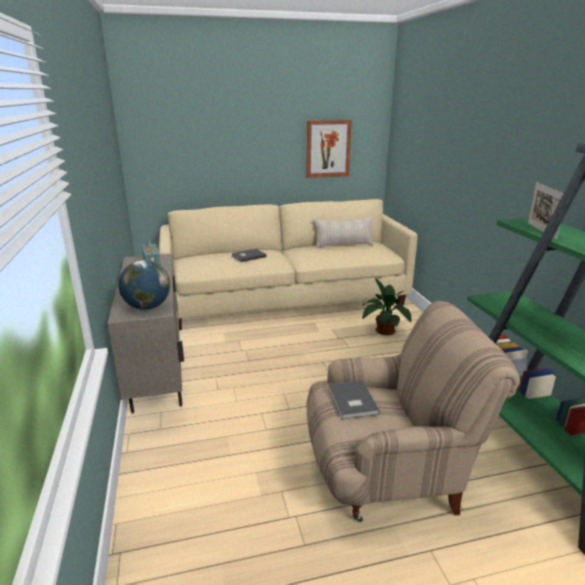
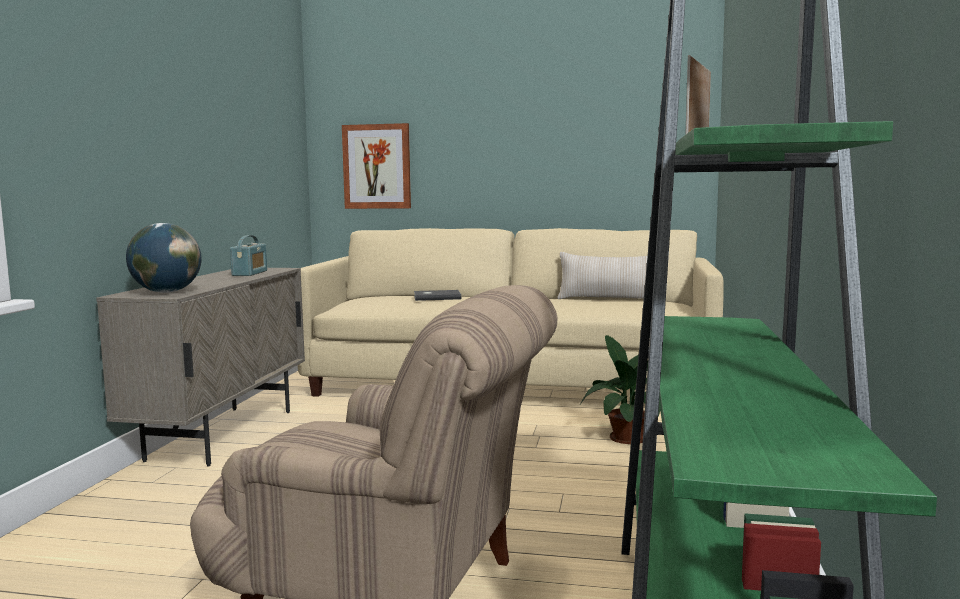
camera: 25 degrees right, 15 degrees down
(328, 149) = (607, 149): picture -> picture (377, 166)
(351, 401) = (321, 432): grey book -> none

